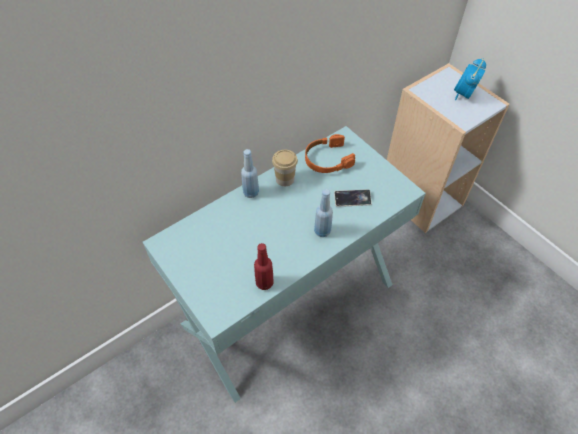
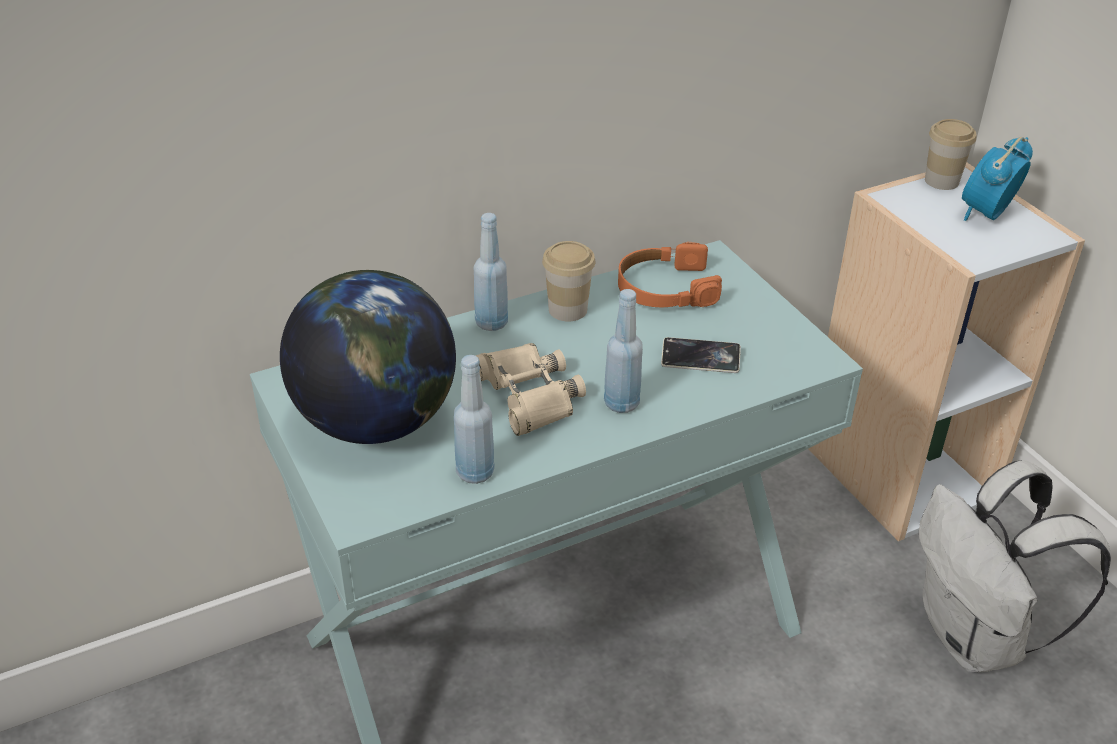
camera: 10 degrees right, 15 degrees down
(211, 260) = (376, 421): none -> globe
(264, 283) = (475, 473): red bottle -> blue bottle
(278, 233) = (528, 395): none -> beige binoculars
(440, 77) = (941, 181): none -> cup
(463, 275) = (976, 638): none -> white backpack

